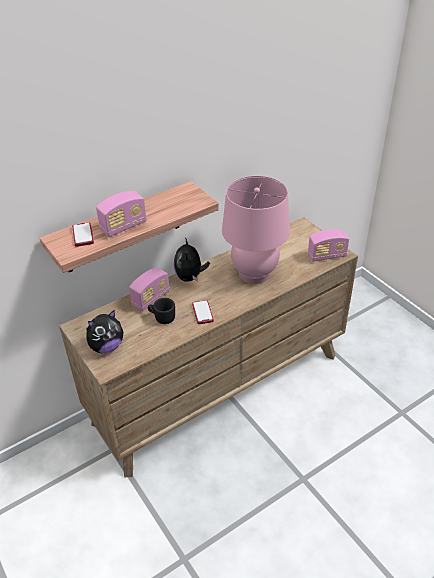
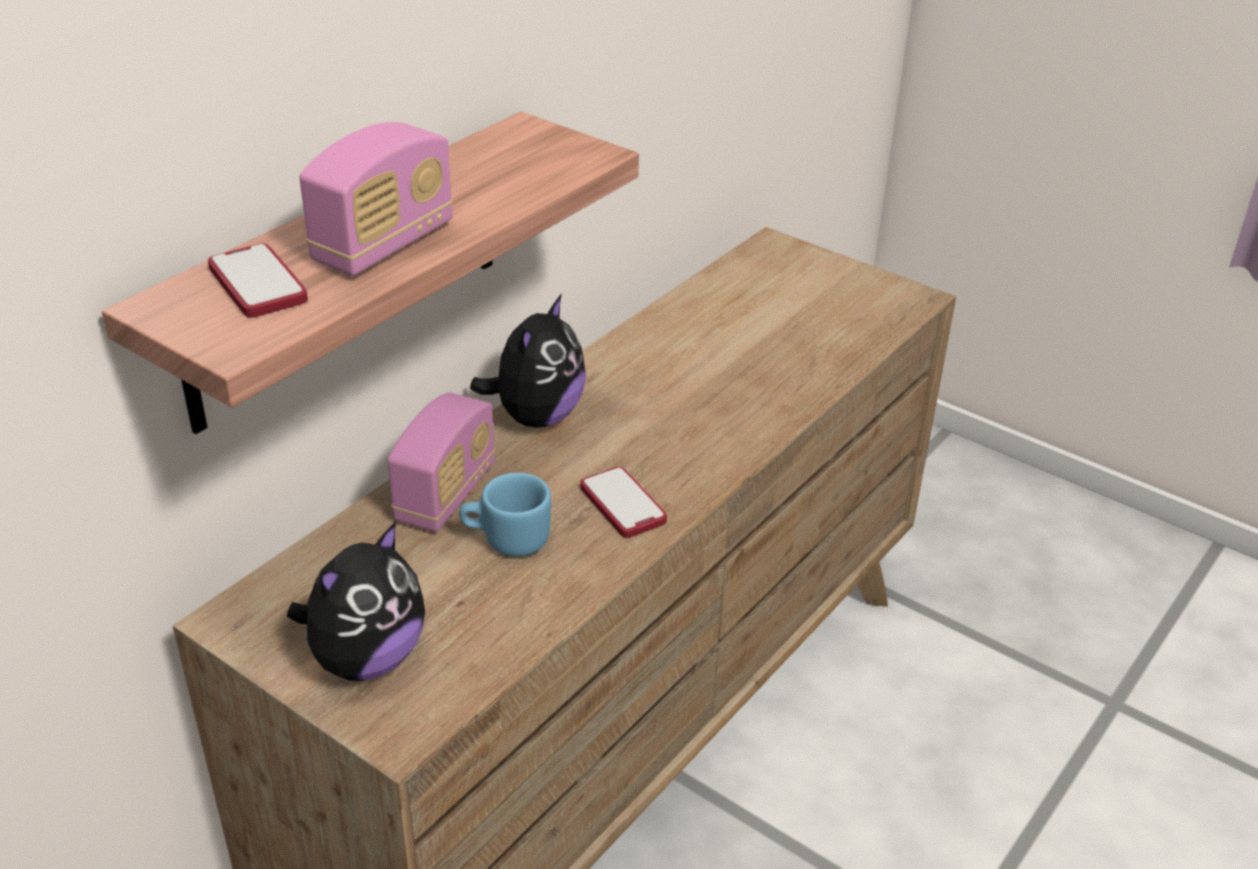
camera: 20 degrees left, 5 degrees down
(162, 318) = (506, 540): black mug -> blue mug
(190, 277) = (536, 416): plush toy -> plush toy turned 135 degrees counterclockwise
(254, 273) = (714, 377): pink table lamp -> none
(327, 256) = (880, 307): radio -> none

